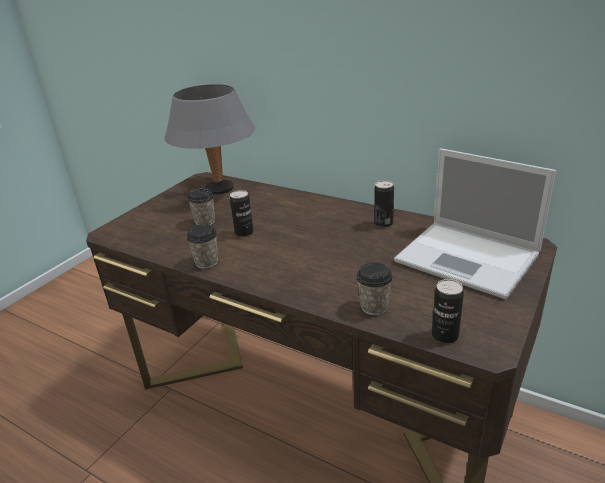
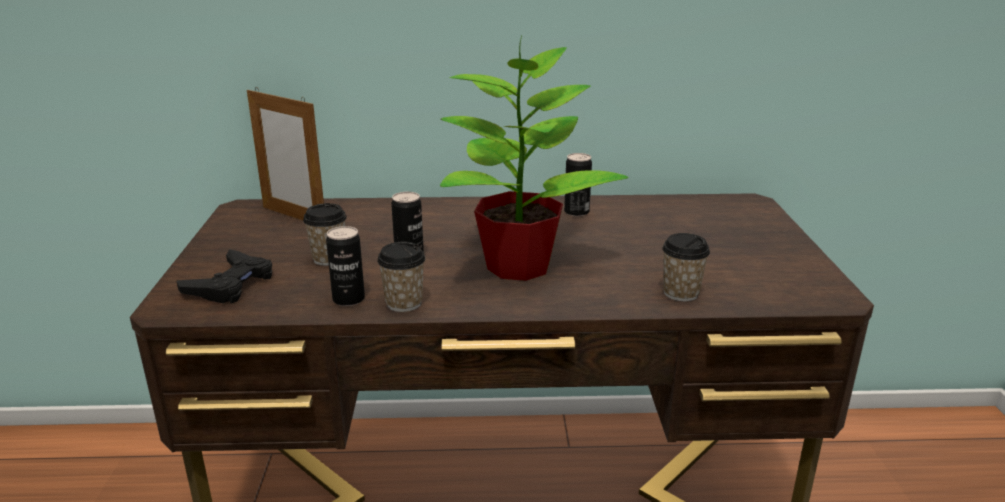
camera: 35 degrees left, 5 degrees down
(145, 226) = (231, 284): none -> black game controller
(219, 189) = (294, 217): grey table lamp -> picture frame
(298, 255) = (519, 265): none -> potted plant
(445, 335) = (782, 298): can -> can (348, 299)
(469, 258) = (711, 226): laptop -> none

